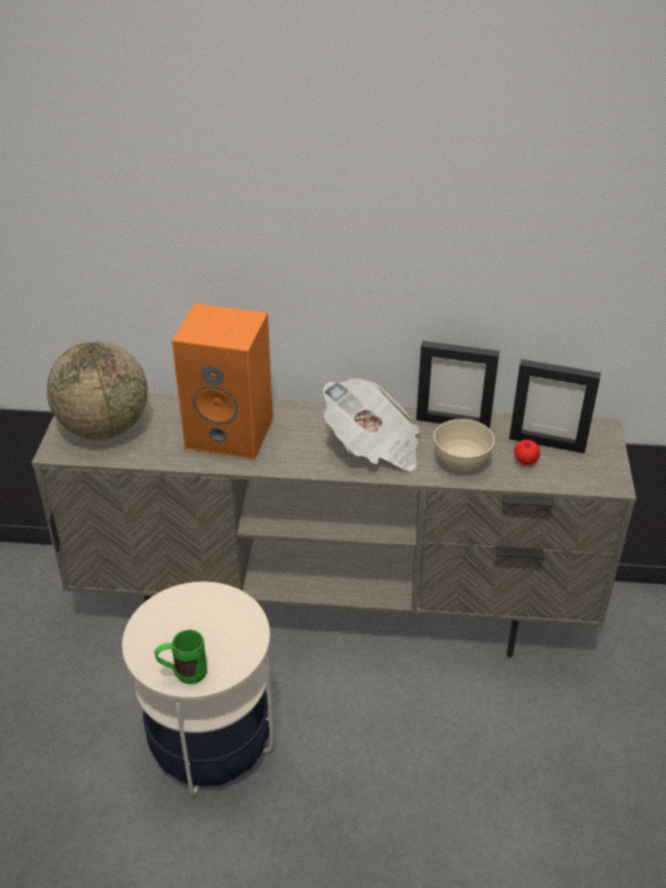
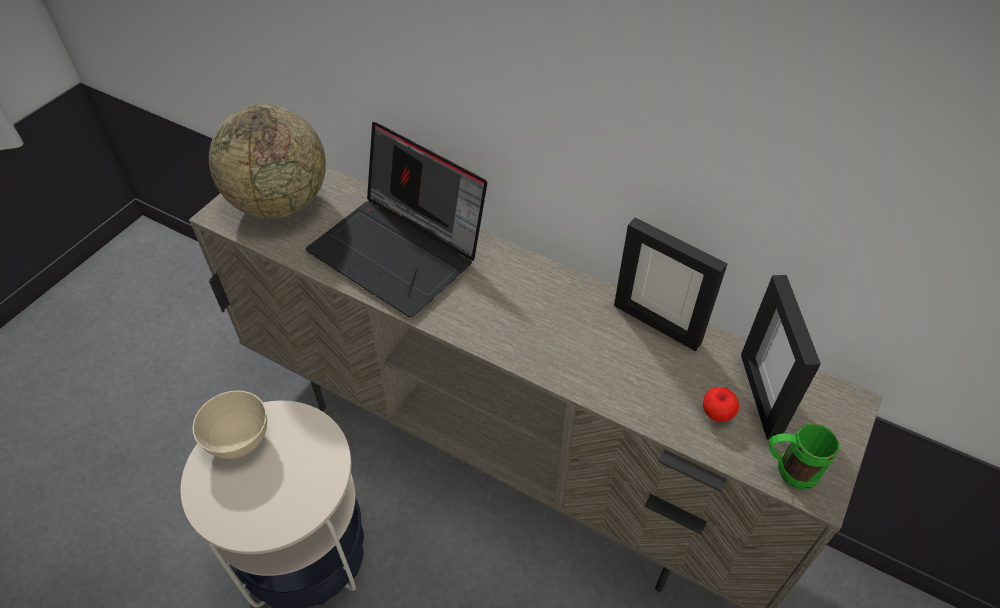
camera: 25 degrees right, 10 degrees up
(183, 674) = (225, 513): green mug -> green mug (787, 471)
(232, 433) = (400, 252): orange speaker -> laptop
(373, 446) = (542, 324): newspaper -> none
(461, 462) = (634, 385): beige bowl -> beige bowl (240, 441)
(547, 442) = (762, 395): picture frame -> picture frame turned 45 degrees clockwise

